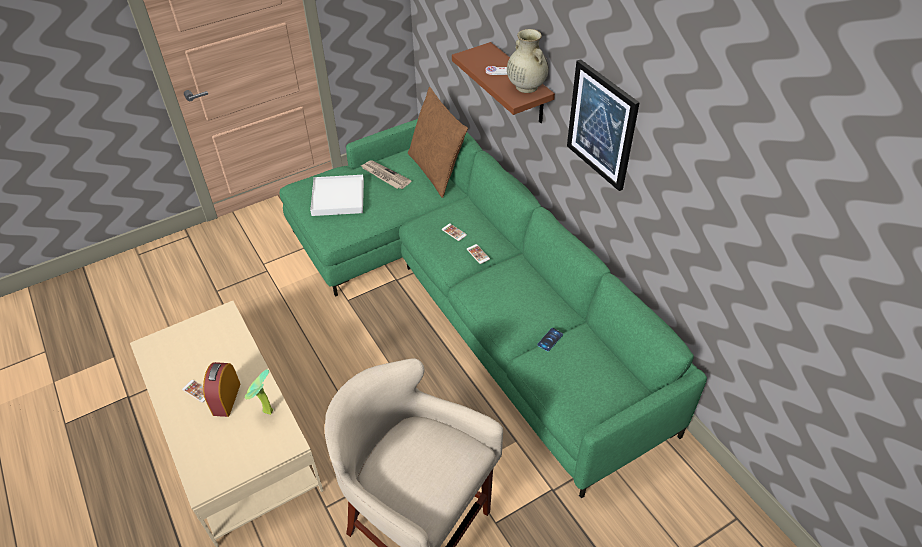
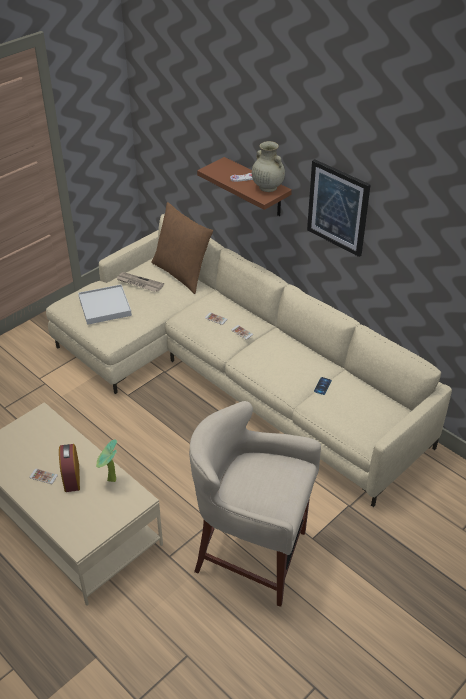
camera: 15 degrees left, 5 degrees down
(468, 297) = (232, 375): green sofa -> beige sofa

